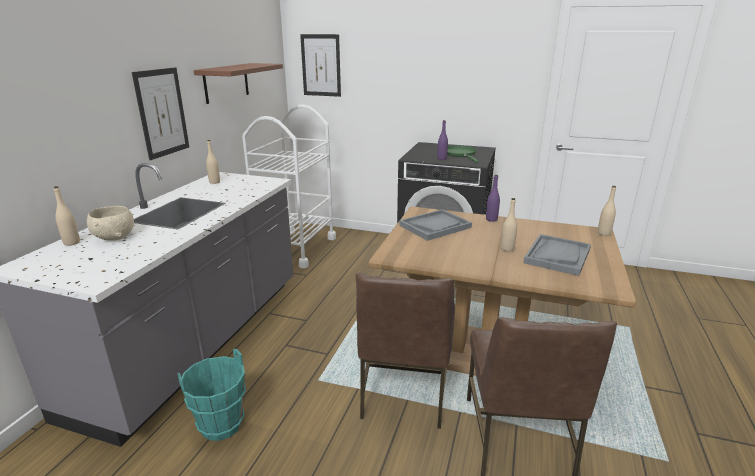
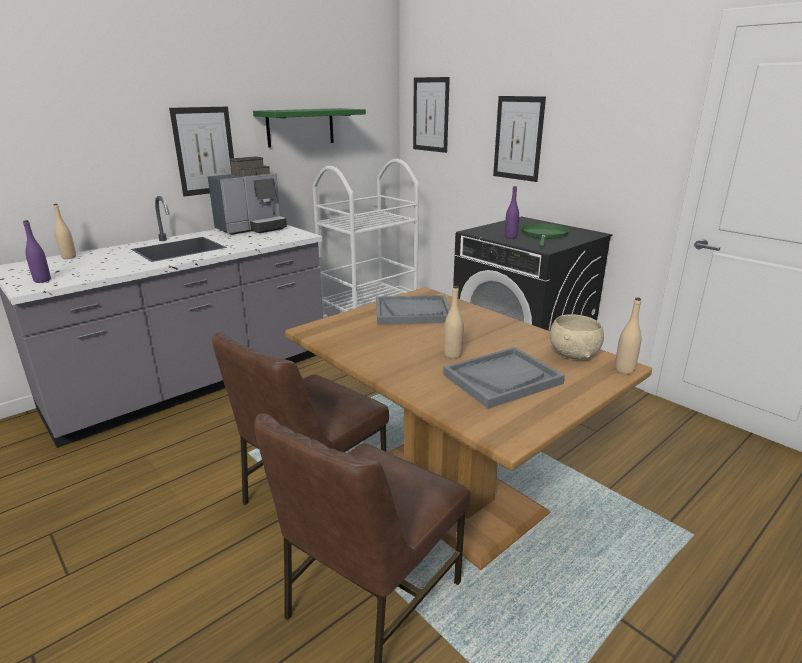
camera: 30 degrees right, 0 degrees up
(115, 237) = (100, 259): beige bowl -> beige bowl (574, 355)
(214, 182) = (252, 228): beige bottle -> coffee machine
(221, 425) = (134, 460): turquoise bucket -> none
(226, 82) = (300, 127): brown shelf -> green shelf
(410, 82) = (518, 138): none -> picture
(491, 219) = (493, 319): purple bottle -> purple bottle (42, 280)

